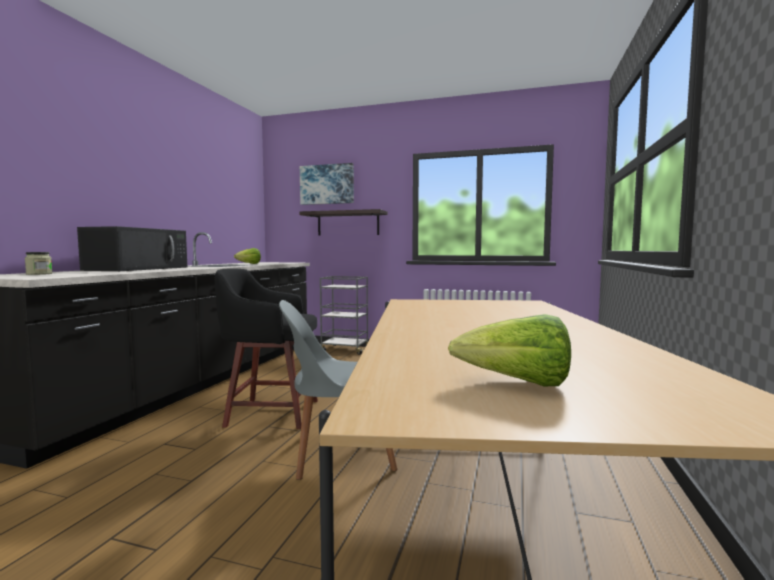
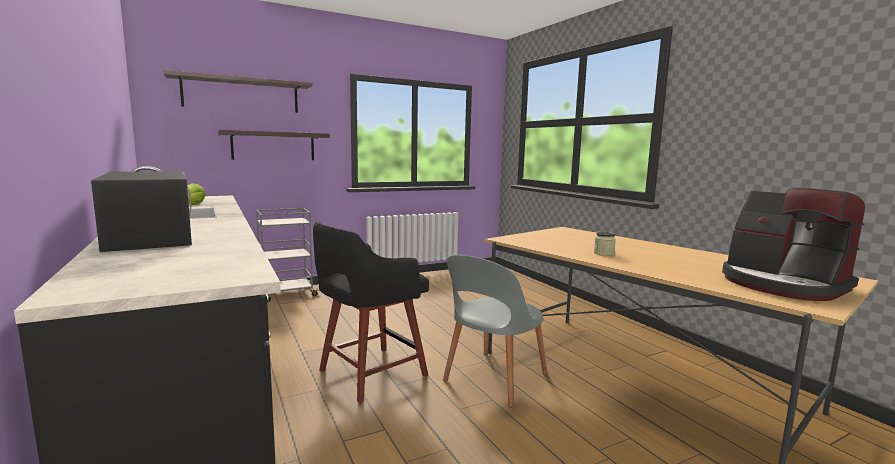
camera: 45 degrees left, 5 degrees up
(39, 274) = (138, 270): jar -> jar (604, 253)
(327, 184) = (241, 95): picture -> shelf
(517, 384) = (782, 284): lettuce -> coffee machine

